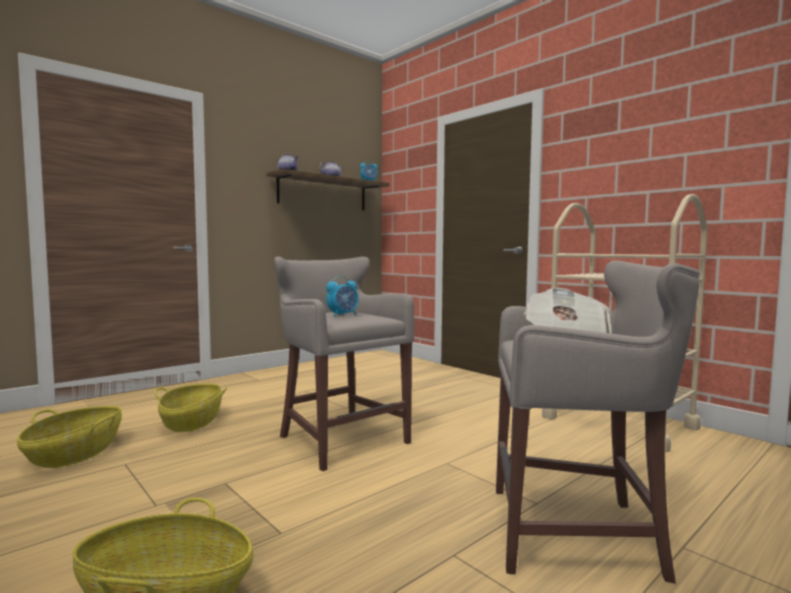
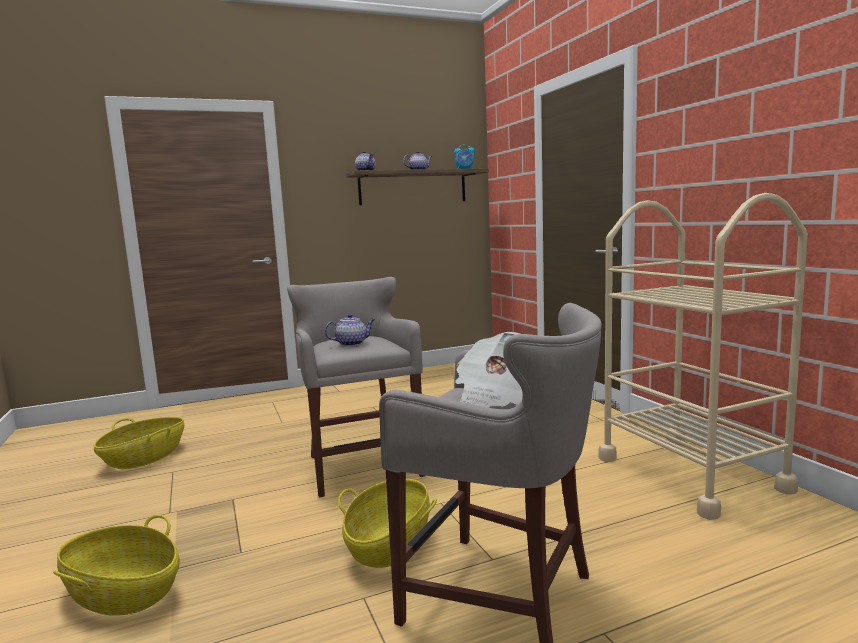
camera: 20 degrees right, 5 degrees up
(192, 422) = (249, 434): basket -> basket (389, 544)
(343, 315) = (352, 343): alarm clock -> teapot

